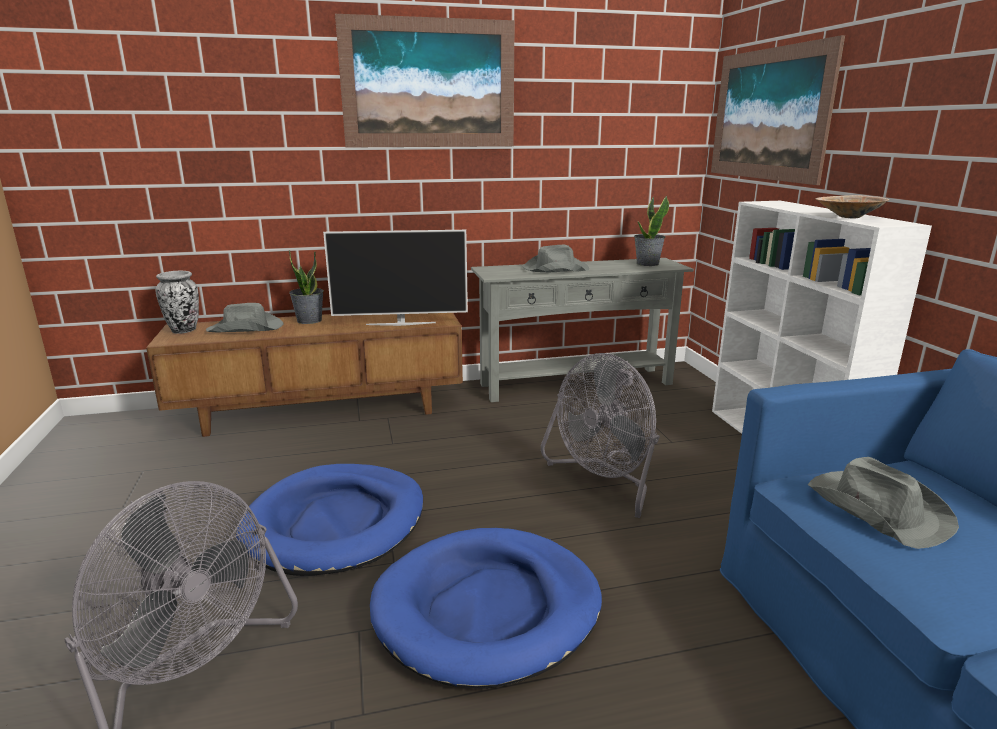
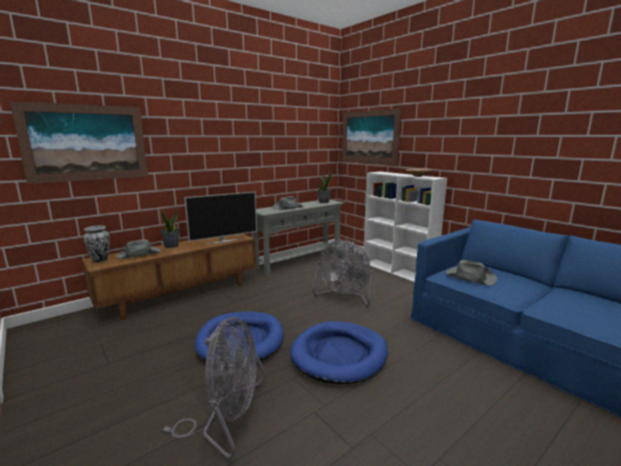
camera: 25 degrees left, 5 degrees down
(429, 84) = (224, 122): picture -> picture (86, 143)

